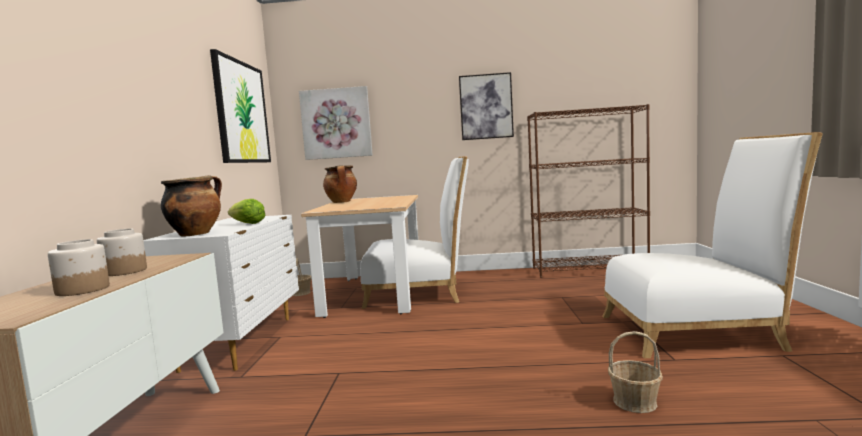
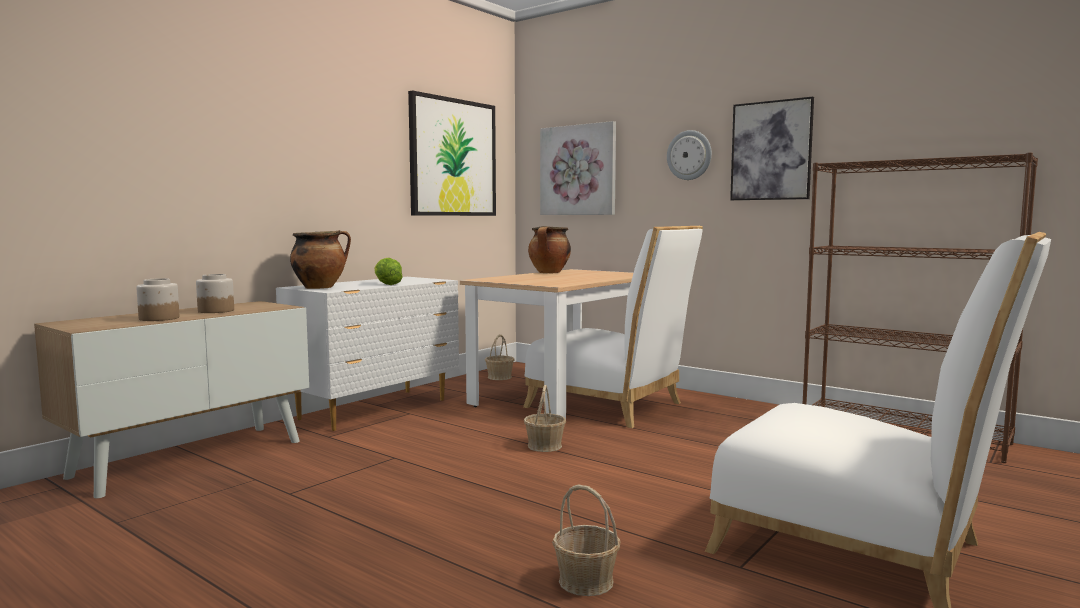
camera: 35 degrees right, 0 degrees up
(428, 110) = (689, 155): none -> wall clock
(431, 329) = (545, 446): none -> basket

